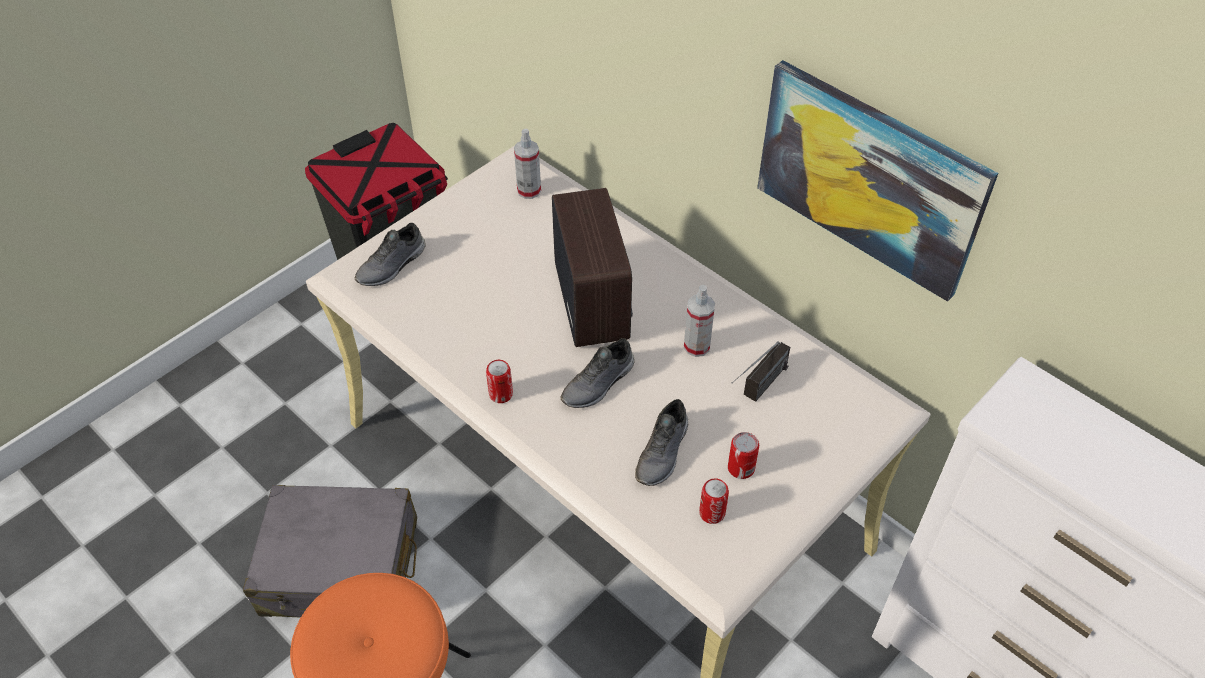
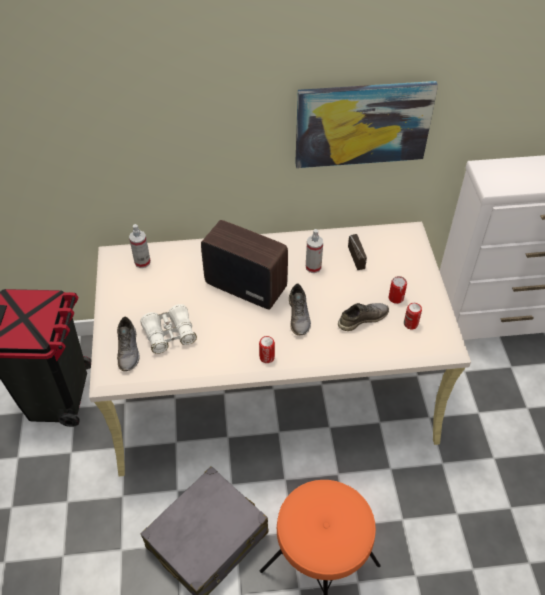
camera: 50 degrees left, 0 degrees up
(448, 284) = (169, 334): none -> white binoculars
(663, 452) = (362, 319): grey shoe -> grey shoe turned 90 degrees counterclockwise

